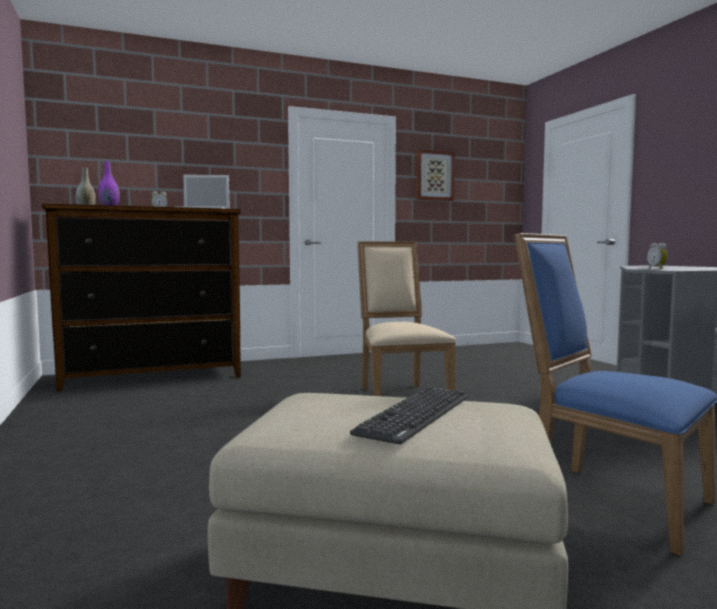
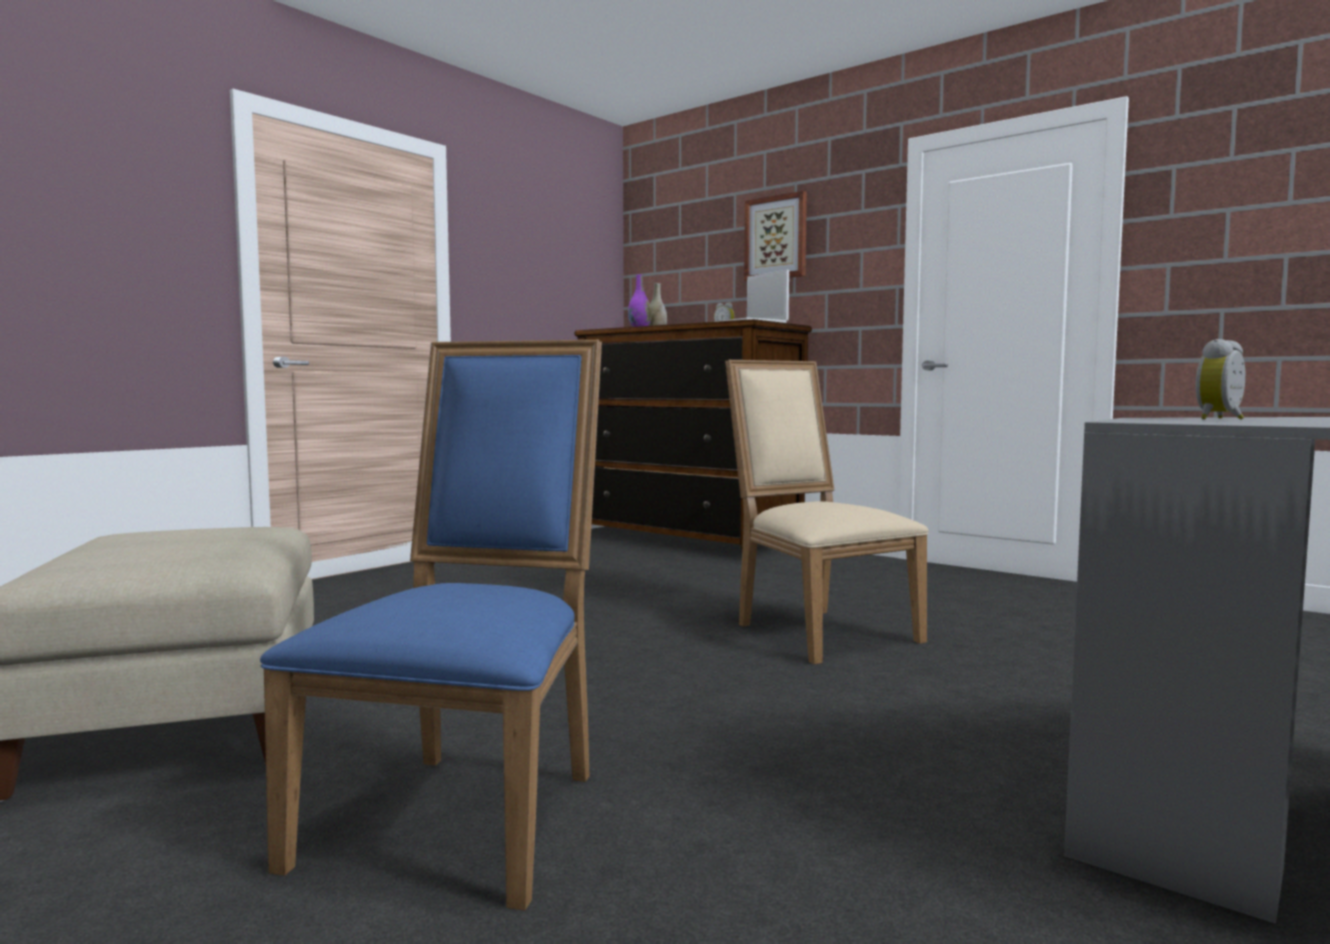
camera: 60 degrees right, 0 degrees up
(400, 395) = (817, 631): beige chair -> beige chair turned 75 degrees counterclockwise
(415, 415) = (167, 547): keyboard -> none
(434, 175) = (1233, 204): picture -> picture (776, 238)

